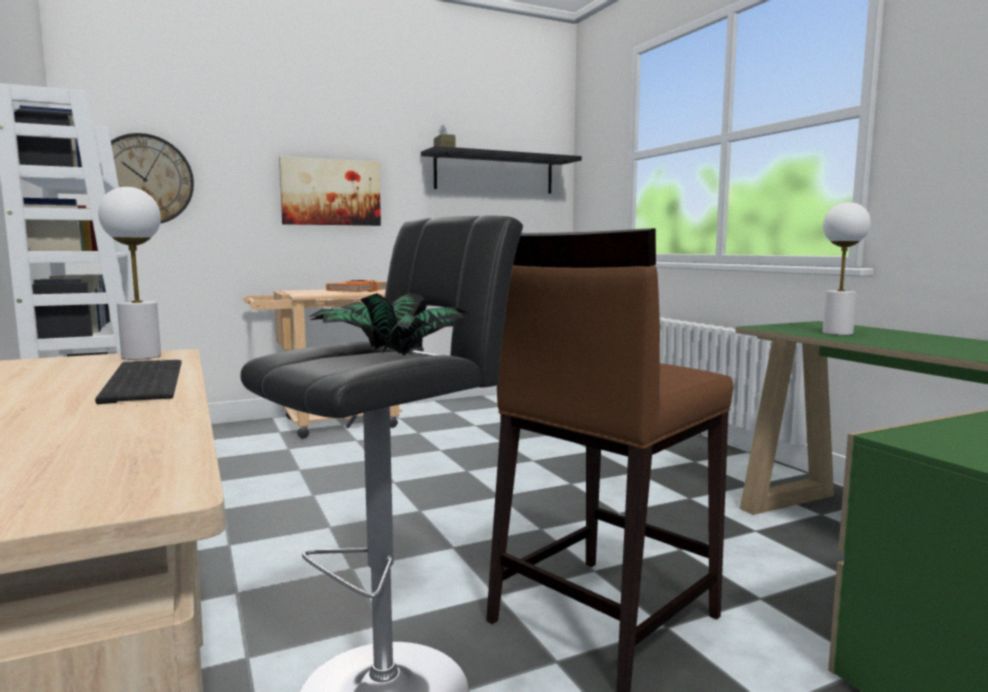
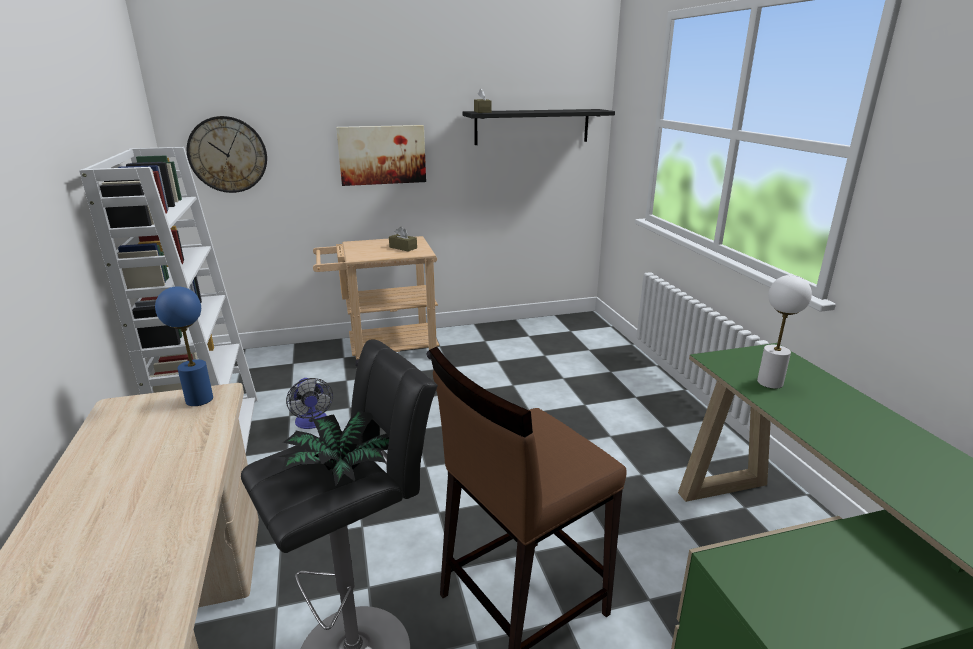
camera: 10 degrees right, 15 degrees up
(140, 380) = (185, 454): keyboard -> none
(141, 356) = (199, 400): white table lamp -> blue table lamp
(252, 485) = (312, 423): none -> fan
(358, 291) = (403, 248): orange book -> brown tissue box

